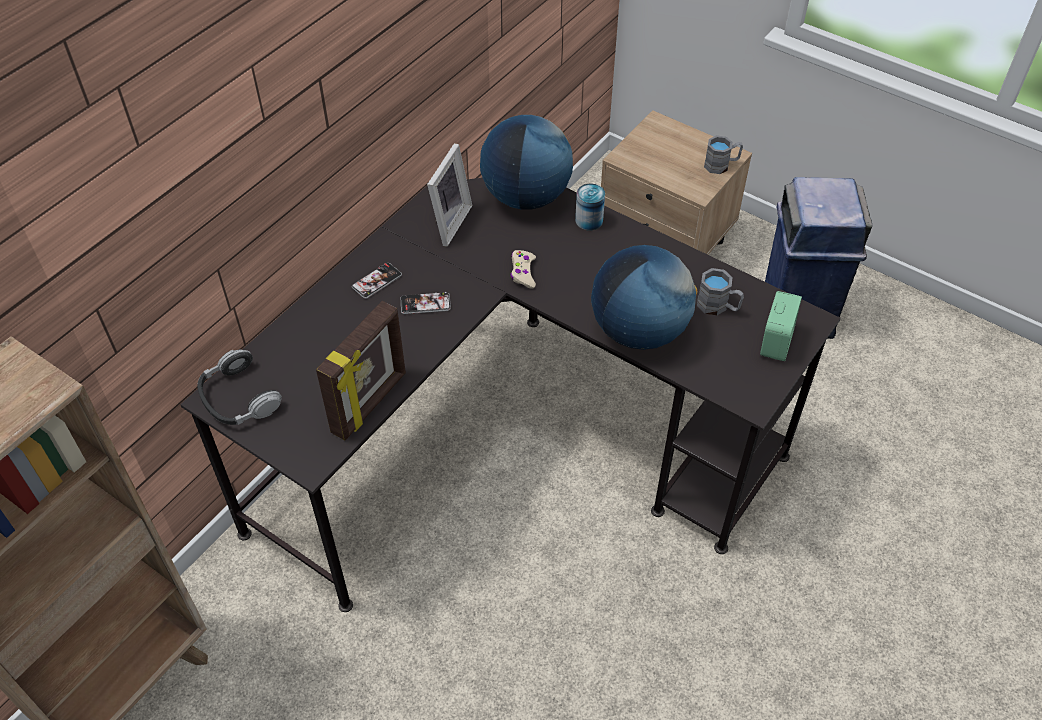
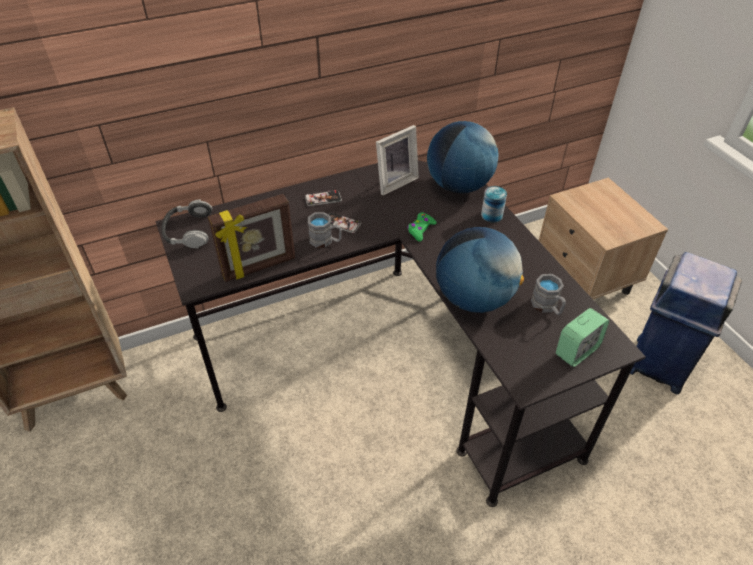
camera: 30 degrees right, 5 degrees down
(523, 273) = (420, 230): beige game controller -> green game controller
(721, 165) = (638, 228): grey mug -> grey mug (325, 241)

